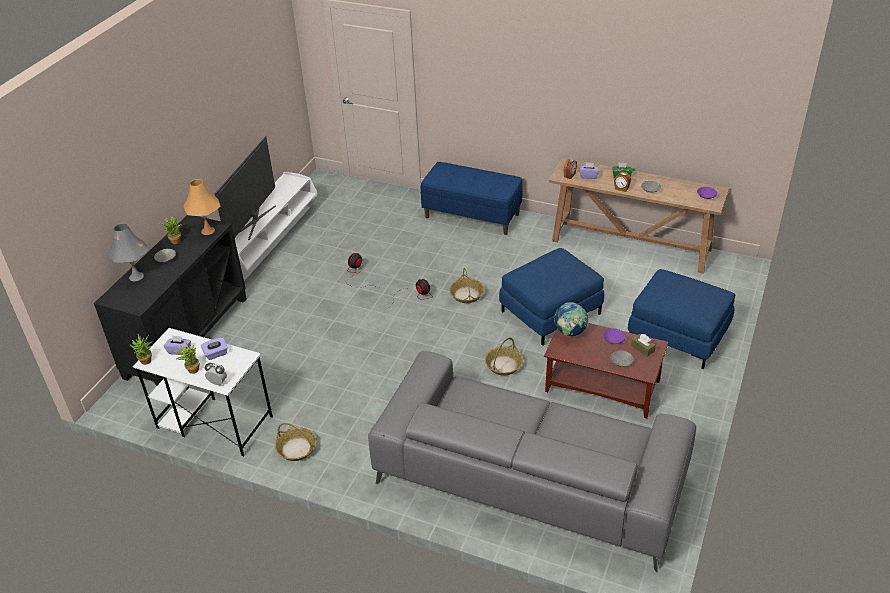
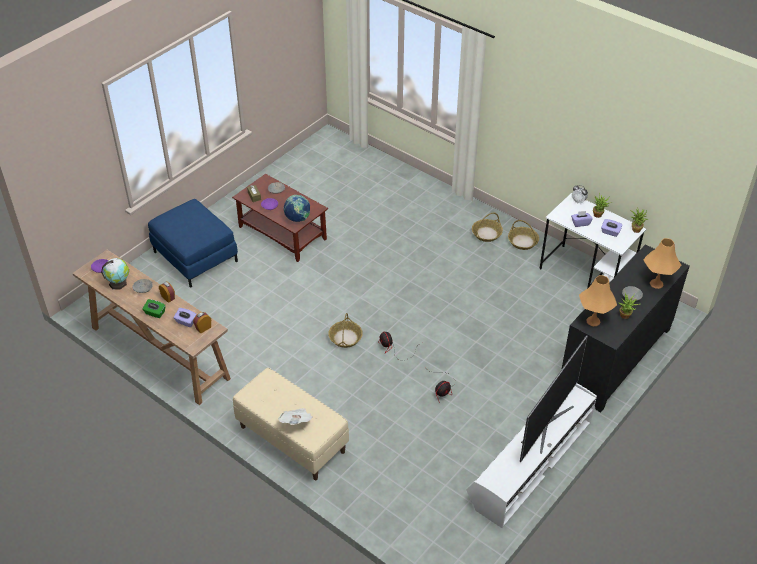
camera: 165 degrees left, 5 degrees up
(136, 276) = (656, 283): grey table lamp -> orange table lamp
(460, 173) = (296, 422): none -> newspaper
(472, 215) = (291, 439): blue bench -> beige bench
(503, 365) = (346, 265): basket -> basket (486, 234)
(529, 478) = (368, 190): grey sofa -> none
(550, 312) = (282, 301): blue ottoman -> none
(677, 189) = (119, 283): none -> globe

